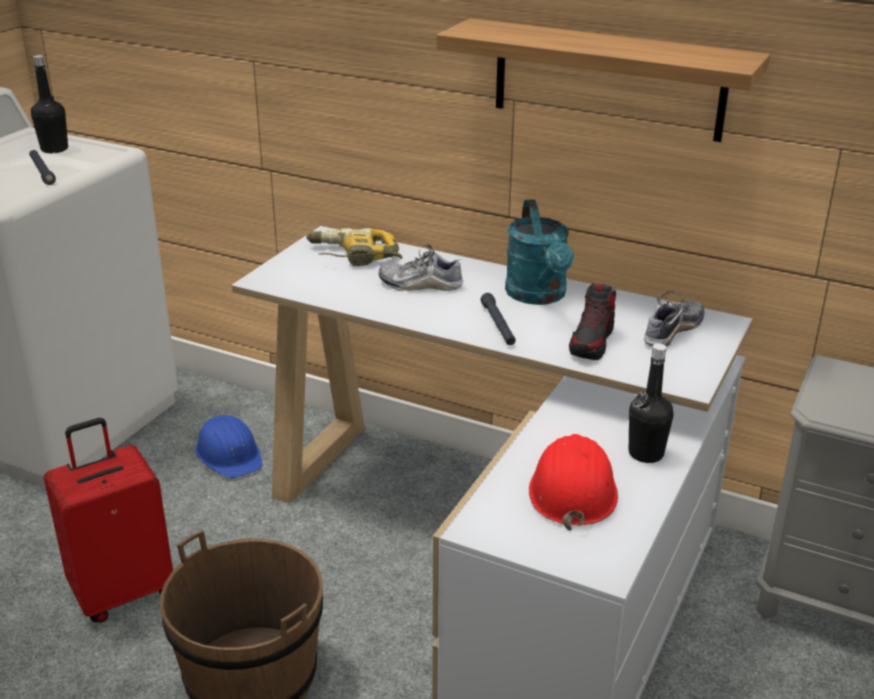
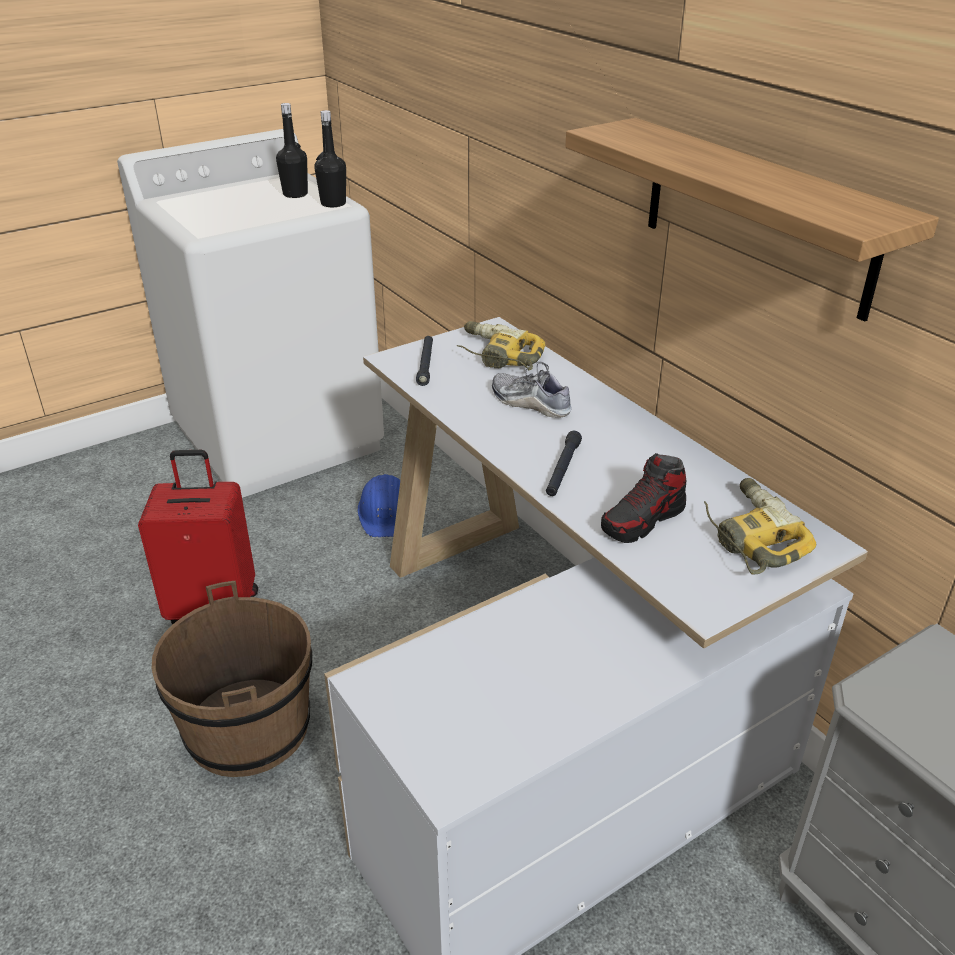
camera: 30 degrees right, 5 degrees up
(42, 172) = (262, 213): black flashlight -> black flashlight (425, 364)
(539, 296) = (638, 450): turquoise watering can -> none
(572, 490) = (501, 680): red hard hat -> none
(646, 454) = (620, 669): black bottle -> black bottle (333, 203)
(672, 331) = (749, 536): shoe -> power drill

